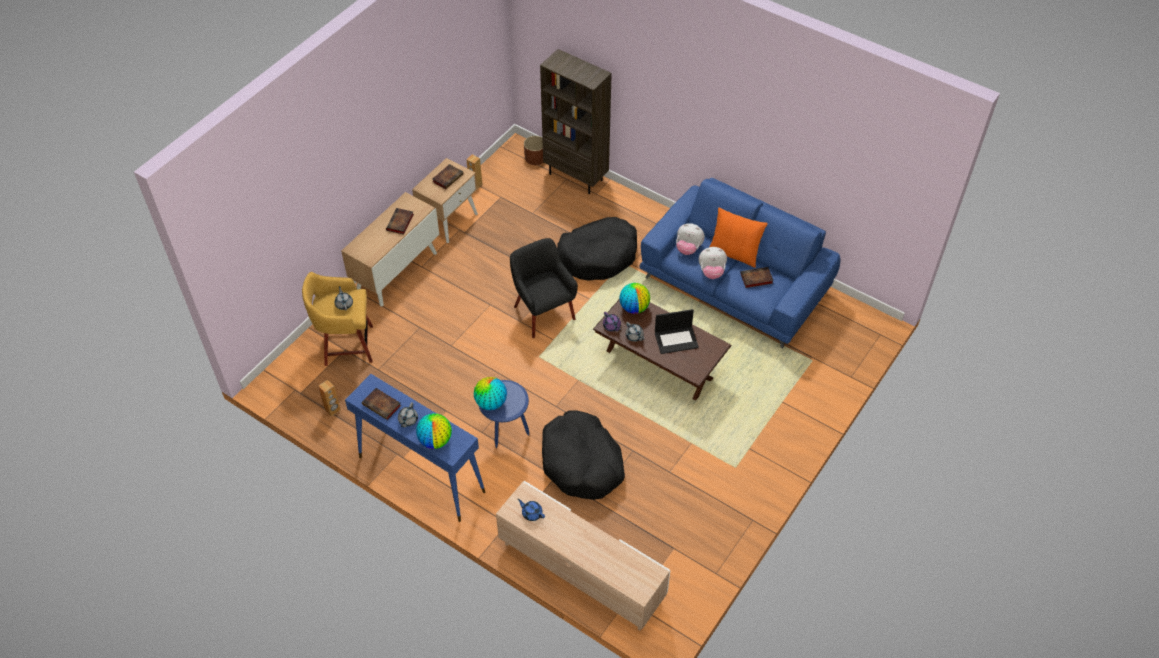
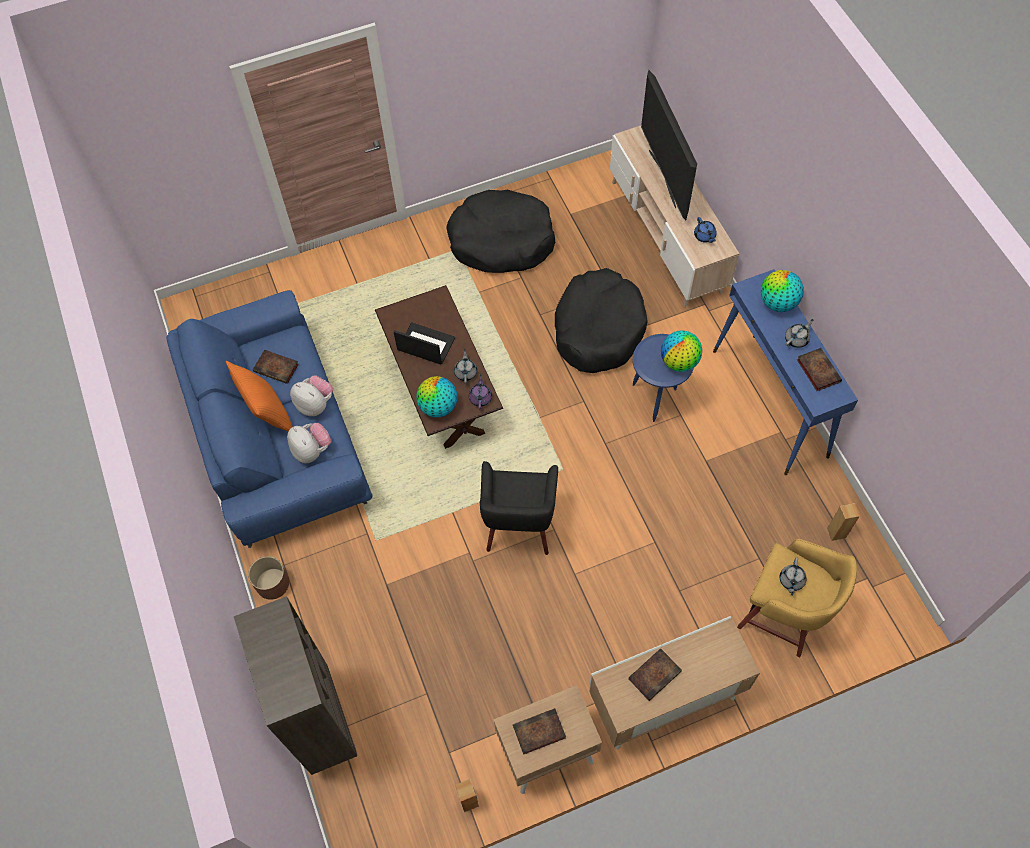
camera: 145 degrees left, 10 degrees up
(535, 158) = (349, 802): brown planter -> brown planter (272, 583)
(598, 256) = (396, 569): black dog bed -> black dog bed (501, 241)
(598, 549) = (663, 178): none -> television

